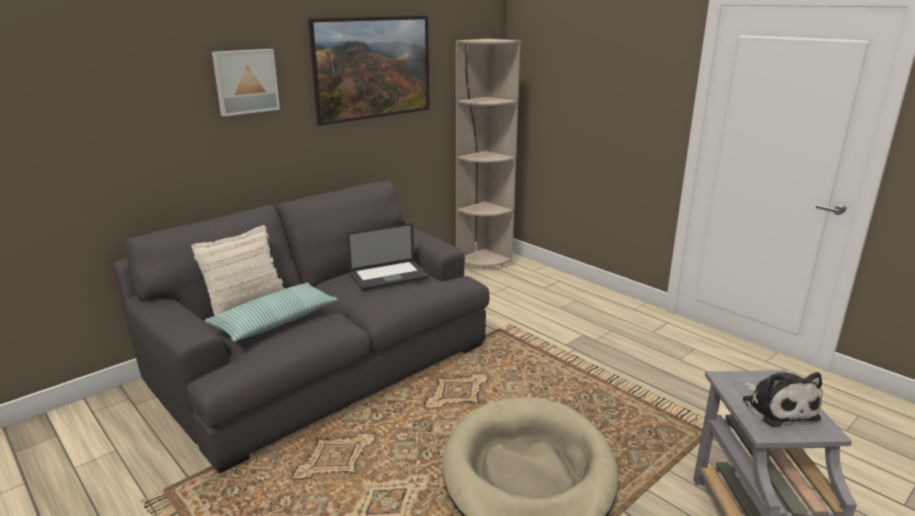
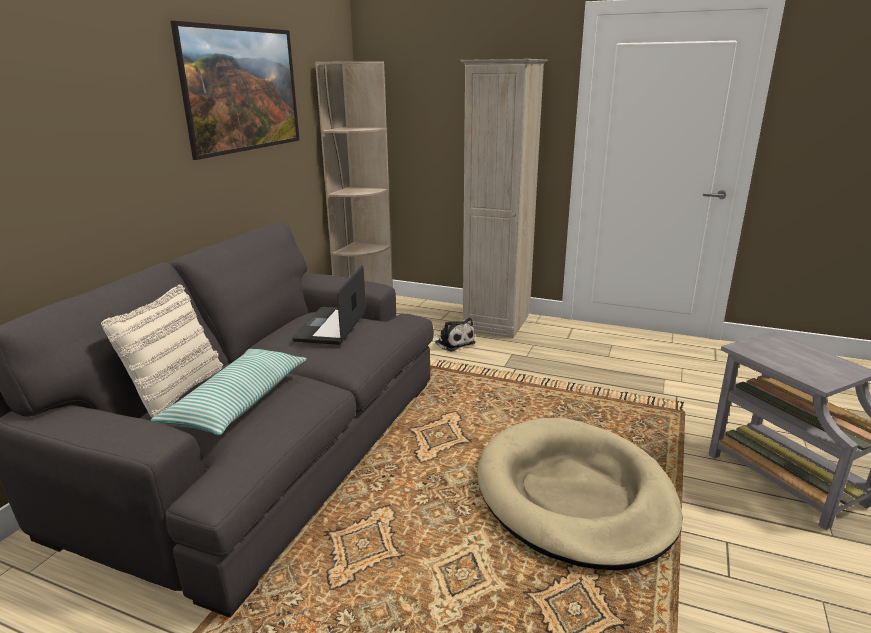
camera: 25 degrees left, 0 degrees up
(245, 81) = (106, 100): picture -> none
(389, 277) = (331, 327): laptop -> laptop turned 150 degrees clockwise
(595, 301) = (497, 322): none -> beige cabinet
(777, 407) = (804, 361): plush toy -> plush toy (453, 342)

